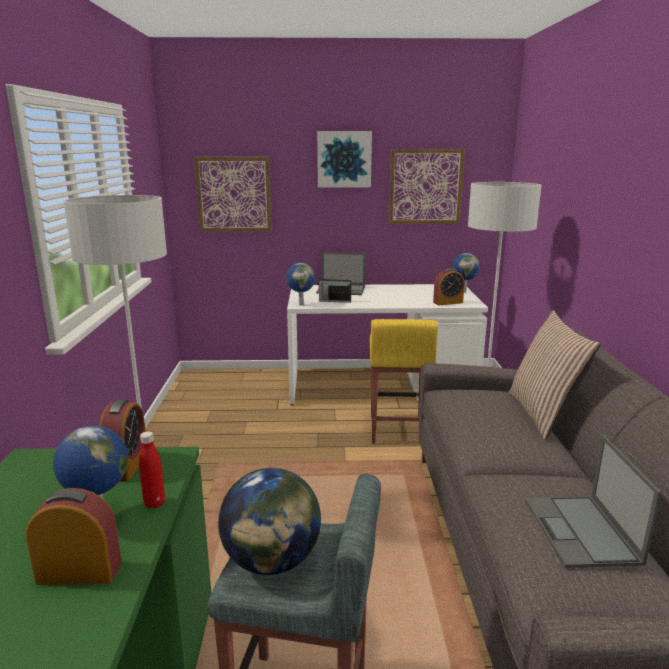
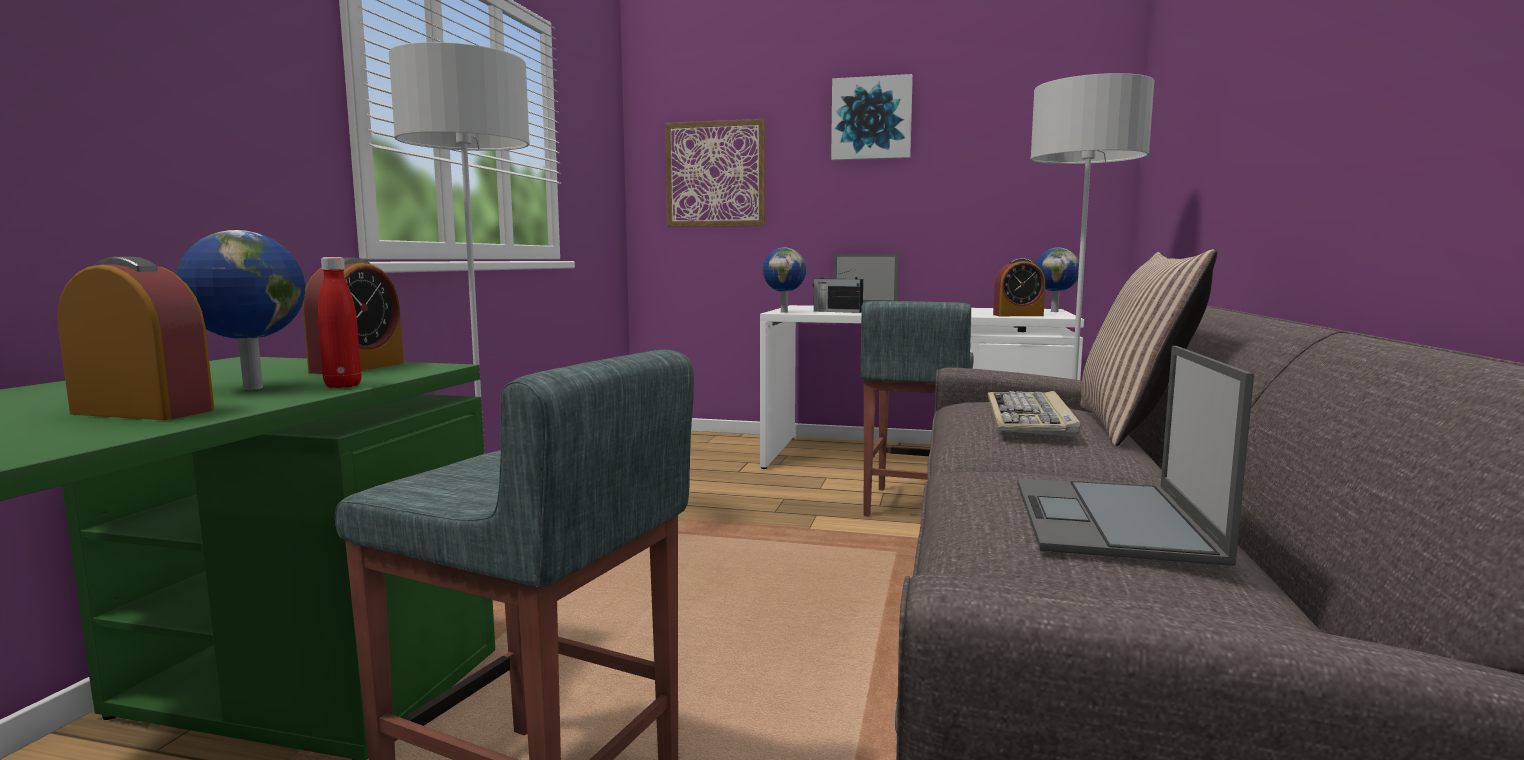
camera: 15 degrees right, 10 degrees down
(272, 561) = (478, 476): globe -> none
(397, 430) = (914, 506): yellow stool -> grey stool
(425, 186) = (996, 154): picture -> none
(494, 418) = (1030, 418): none -> keyboard

